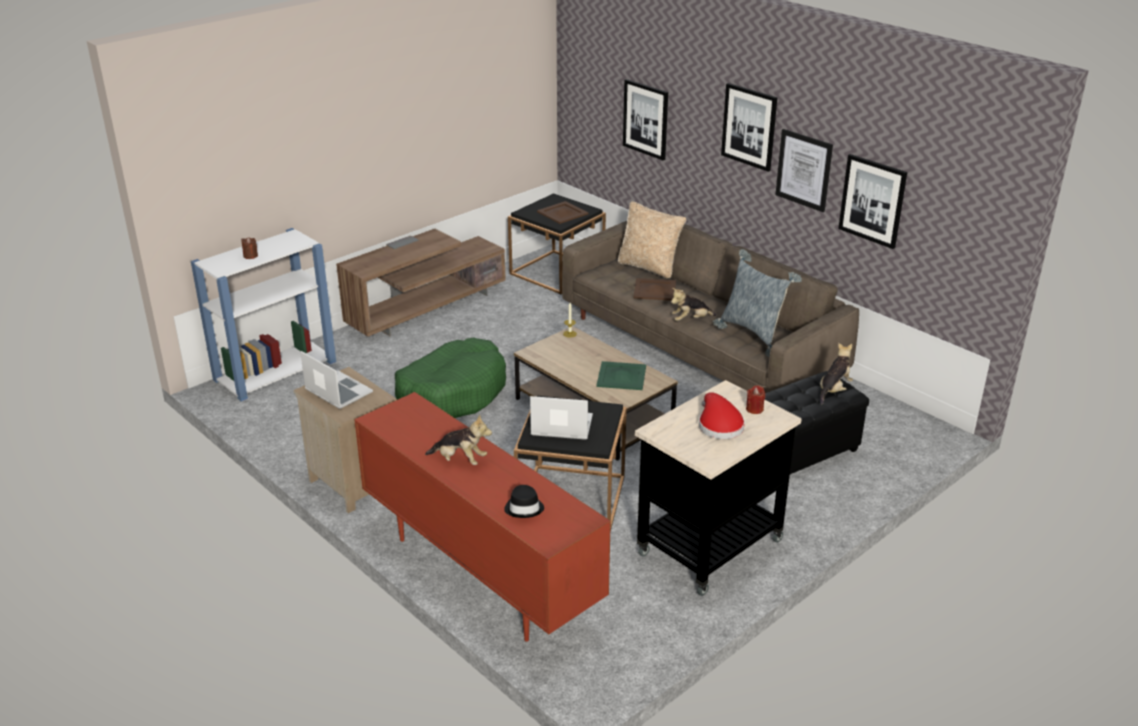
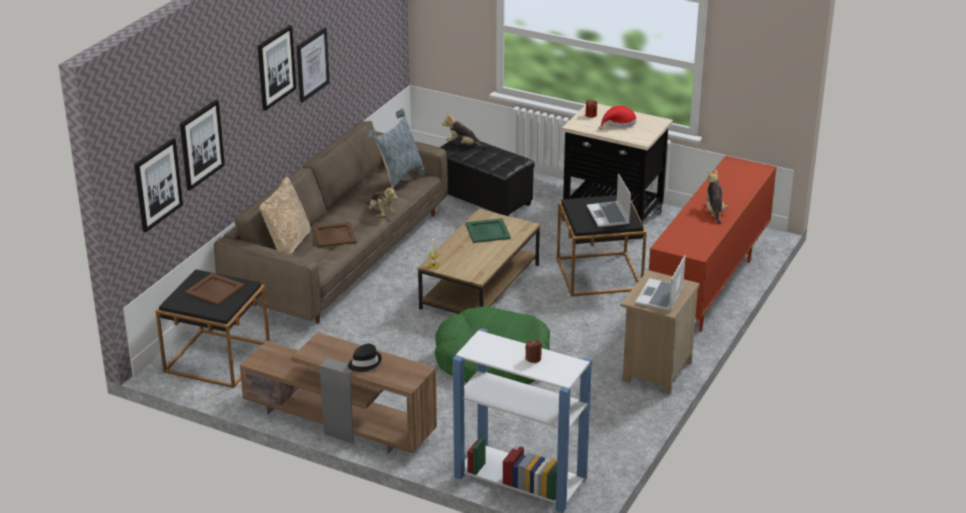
camera: 110 degrees left, 0 degrees up
(524, 508) = (740, 181): black hat -> black hat (364, 363)
(872, 201) = (349, 44): picture -> picture (157, 184)

